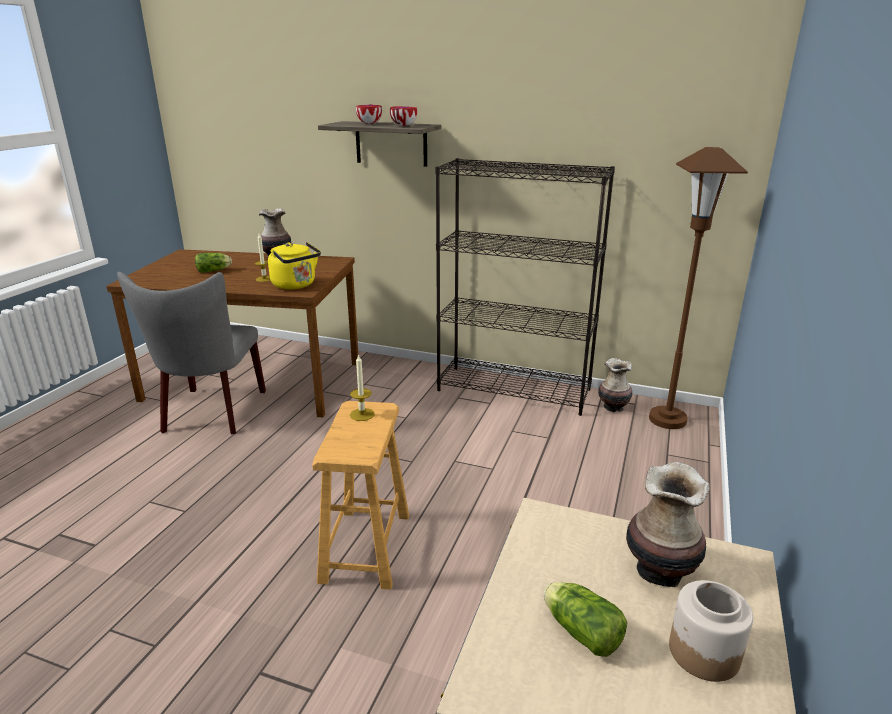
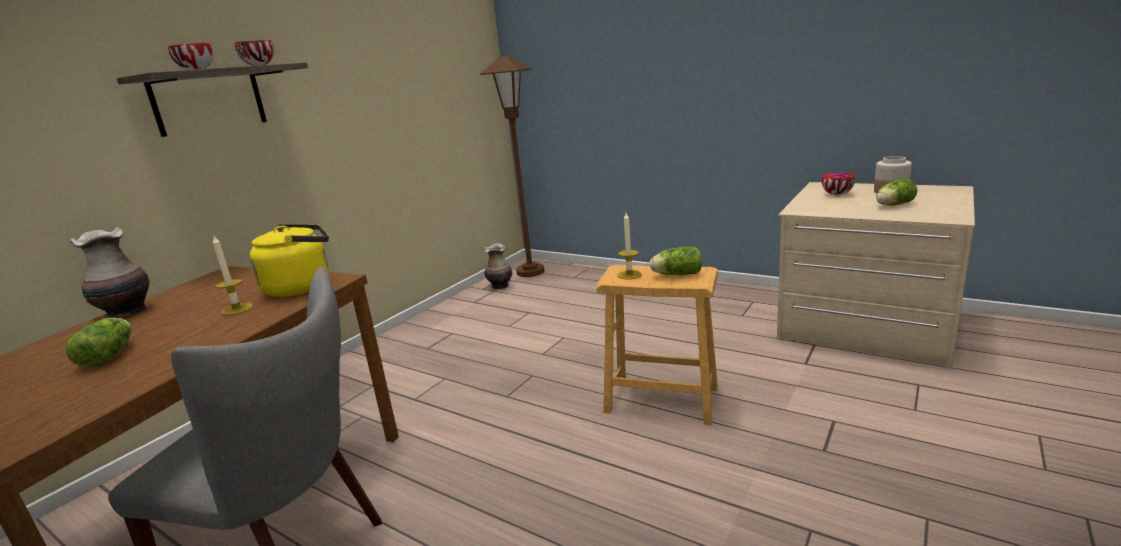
camera: 75 degrees left, 5 degrees down
(356, 439) = (675, 274): none -> lettuce
(514, 390) = (438, 320): black bookcase -> none
(660, 570) = (836, 194): vase -> bowl

